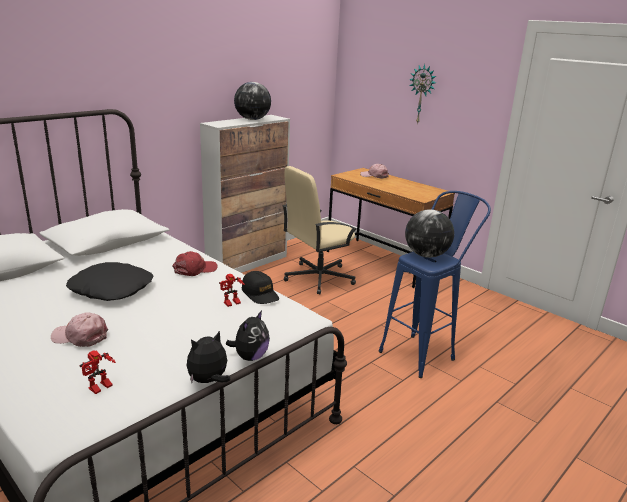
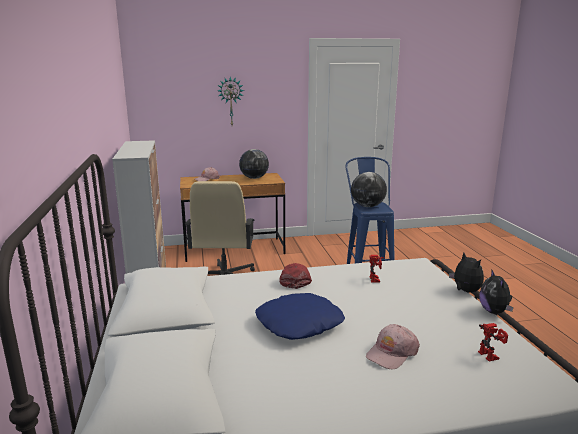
camera: 55 degrees left, 5 degrees down
(112, 288) = (299, 323): black pillow -> blue pillow
(252, 119) = (136, 146): globe -> globe (254, 178)
(260, 294) = (367, 267): black cap -> none

